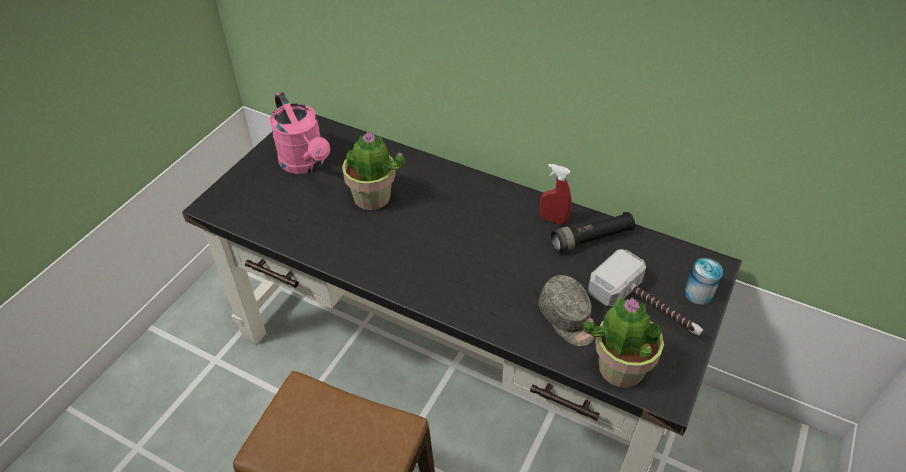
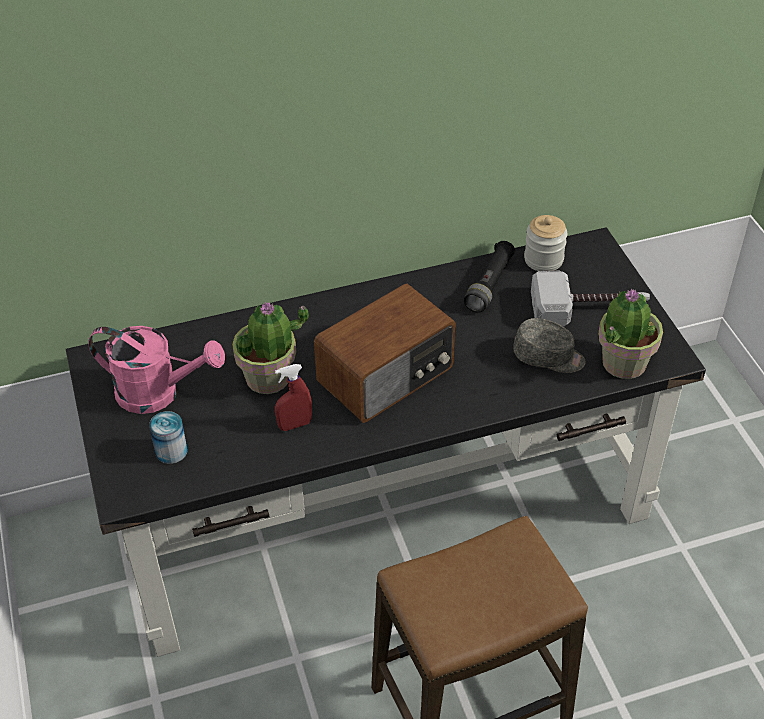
camera: 45 degrees left, 0 degrees up
(441, 248) = (387, 376): none -> radio
(553, 220) = (442, 289): red spray bottle -> red spray bottle (295, 425)
(656, 249) = (543, 259): none -> jar
(698, 293) = (608, 272): can -> can (171, 451)

